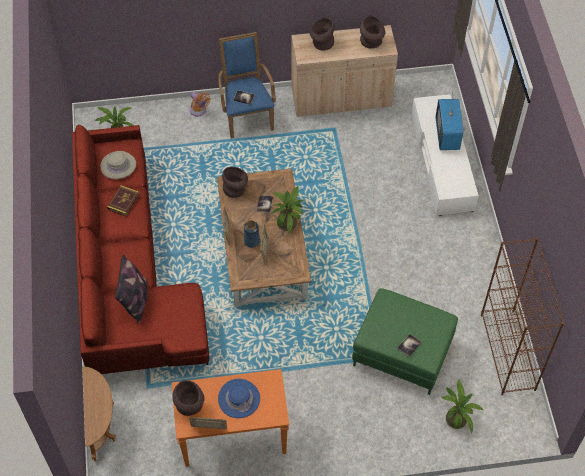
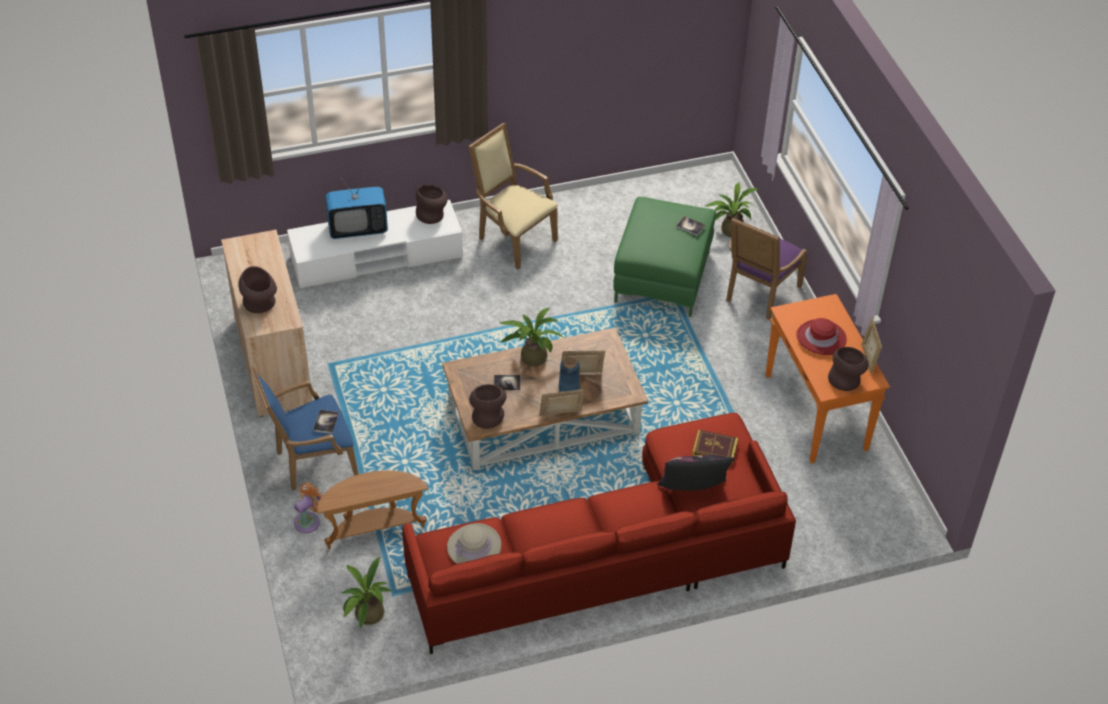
camera: 100 degrees left, 10 degrees down
(102, 424) = (843, 542): brown side table -> brown side table (373, 528)
(123, 202) = (538, 528): book -> book (715, 448)
(239, 399) = (821, 338): blue hat -> red hat
(371, 42) = (256, 255): brown vase -> brown vase (432, 215)
(372, 423) = (759, 295): none -> purple armchair
(457, 252) = (512, 238): none -> beige armchair
(508, 352) = (638, 194): brown bookcase -> none

